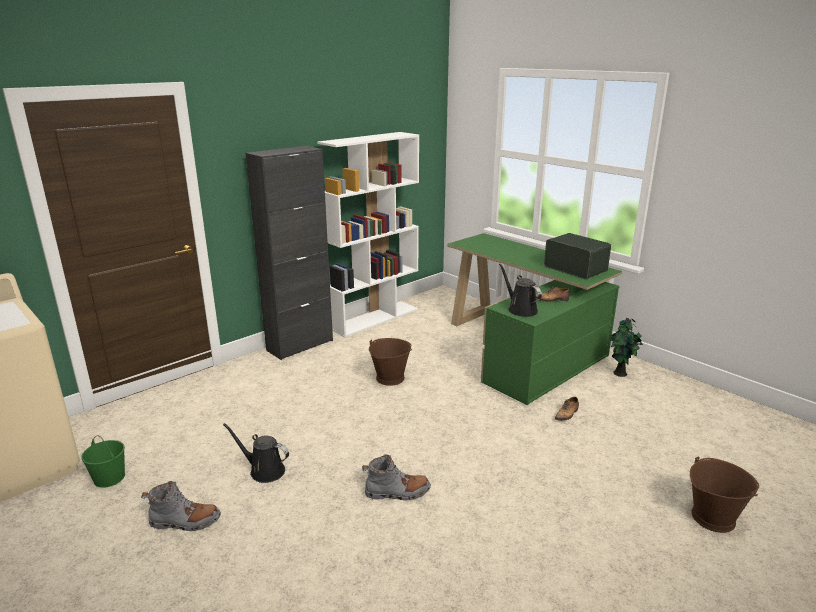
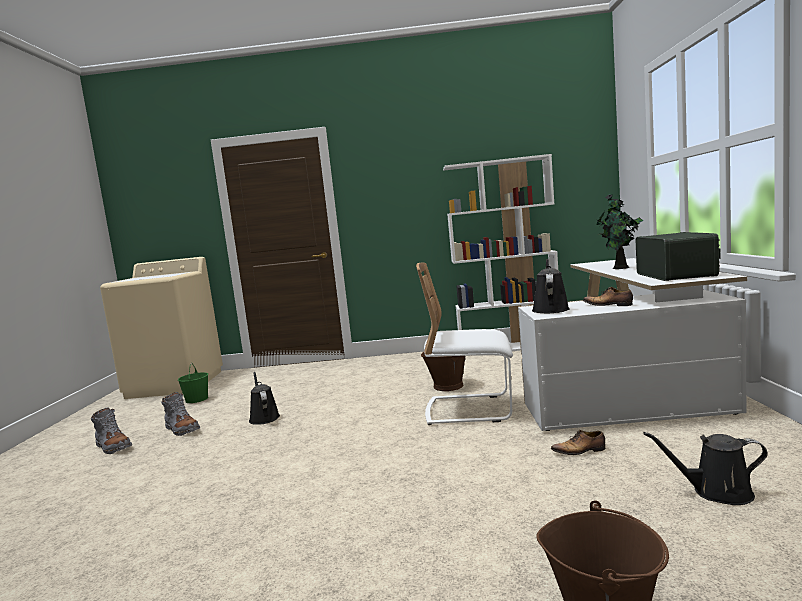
camera: 45 degrees right, 15 degrees down
(300, 345) = (419, 356): black cabinet -> none
(397, 492) = (310, 457): grey boot -> grey boot (113, 447)
(447, 399) = (470, 409): none -> white chair
(524, 349) = (629, 389): green desk -> white desk
(620, 374) = (737, 434): potted plant -> potted plant (620, 268)
(658, 420) = (716, 492): none -> black watering can

